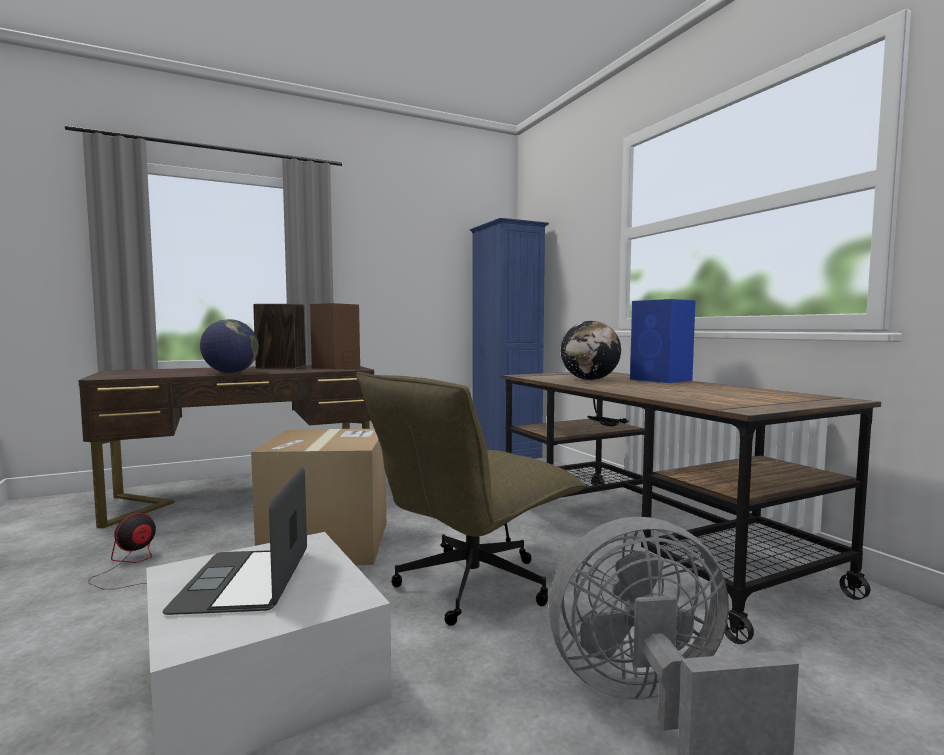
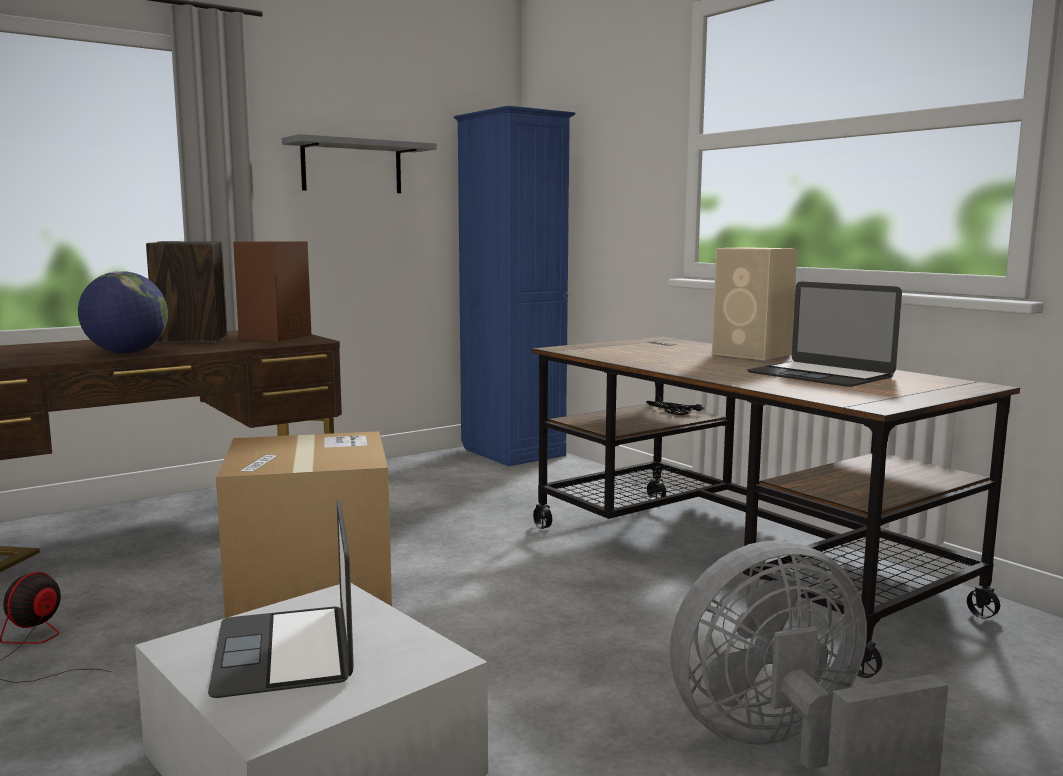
camera: 10 degrees left, 5 degrees up
(400, 261) = (352, 167): none -> grey shelf
(474, 583) = (536, 634): beige office chair -> none
(589, 379) = (660, 356): globe -> none
(662, 380) = (753, 354): blue speaker -> beige speaker
(707, 391) = (820, 375): none -> laptop

